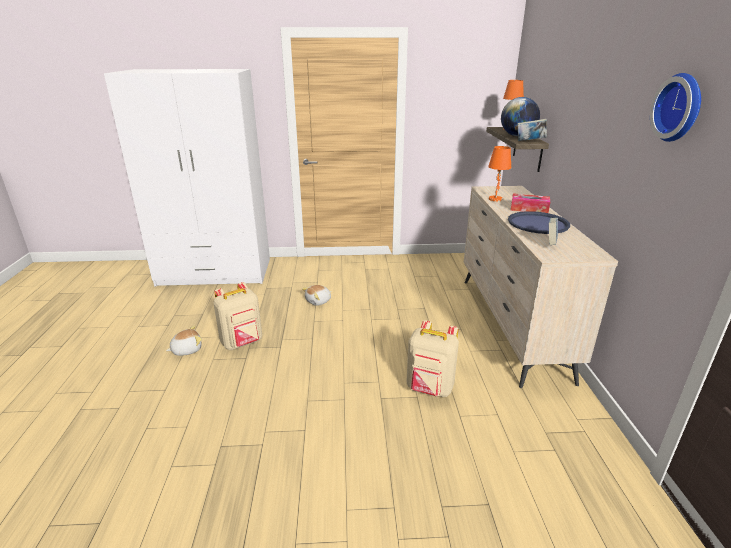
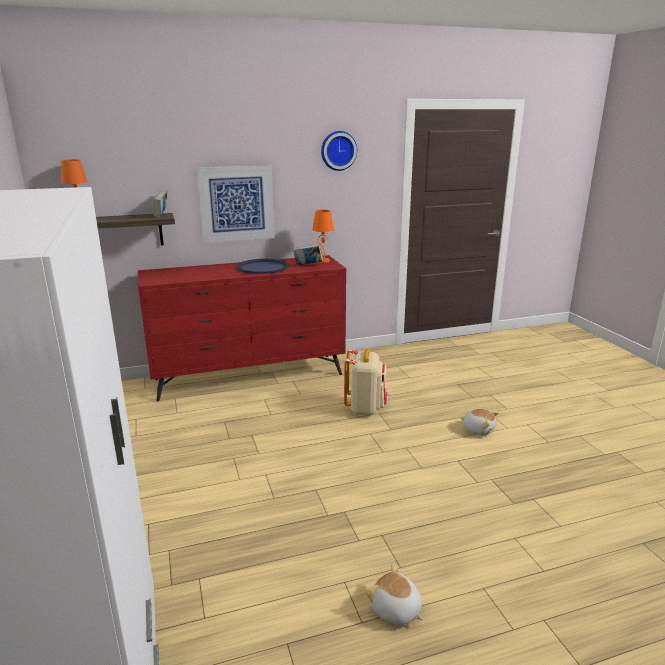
camera: 105 degrees left, 5 degrees down
(242, 343) = (351, 551): beige backpack -> none
(318, 301) = (217, 506): plush toy -> plush toy (478, 429)
(495, 199) = (191, 278): orange table lamp -> orange table lamp (322, 261)
(511, 325) = (250, 377): beige dresser -> red dresser
(517, 135) = (127, 217): globe -> none
(529, 209) = (223, 269): tissue box -> none
(580, 151) = (236, 203): none -> picture

